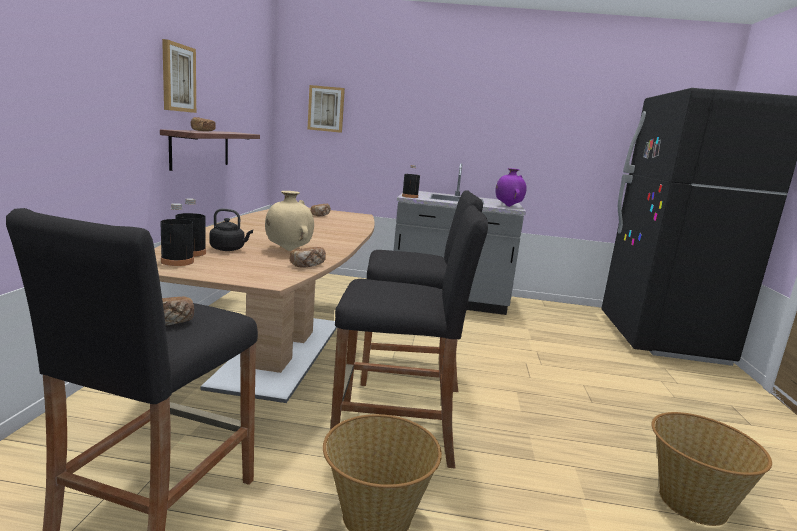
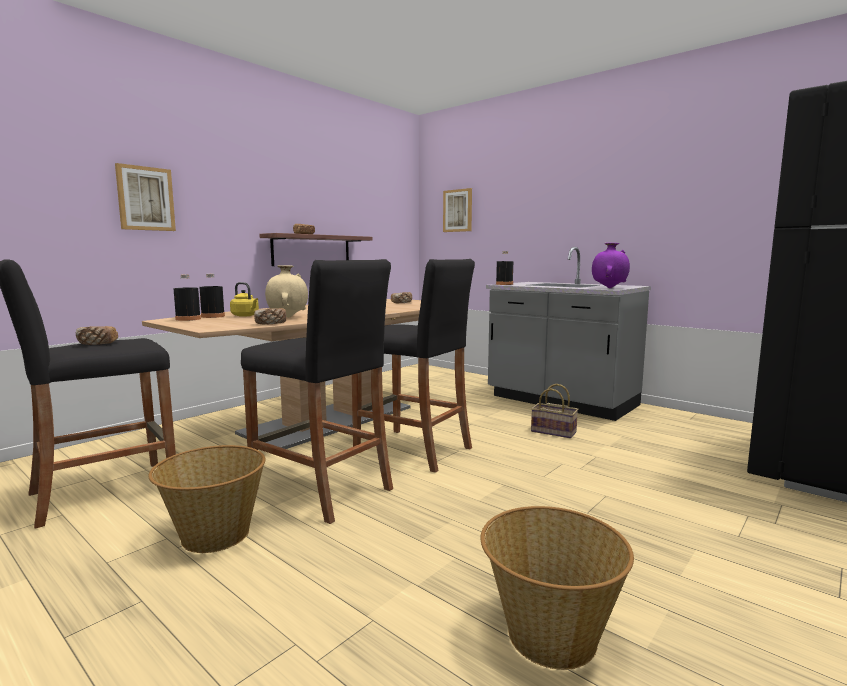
camera: 35 degrees right, 5 degrees down
(178, 78) = (281, 194): picture -> picture (145, 198)
(229, 249) = (246, 315): black kettle -> yellow kettle
(483, 332) = (555, 431): none -> basket

